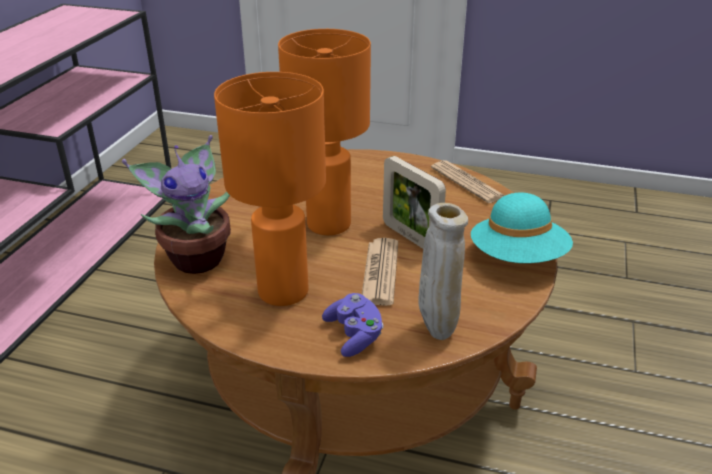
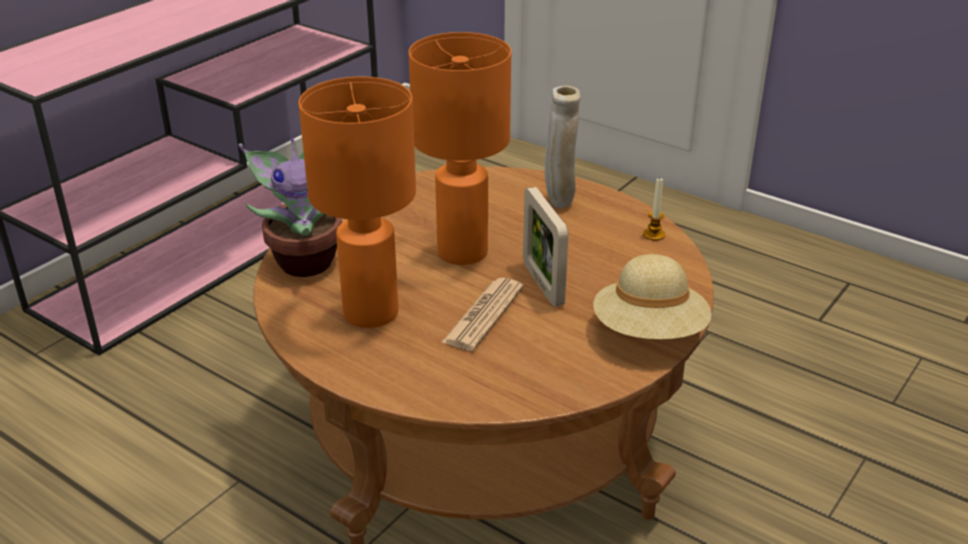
camera: 20 degrees right, 0 degrees up
(354, 335) = (414, 372): purple game controller -> none
(436, 330) = (502, 387): beige vase -> beige vase (559, 202)
(467, 182) = (654, 235): newspaper -> candle
(518, 258) = (649, 332): turquoise hat -> beige hat

